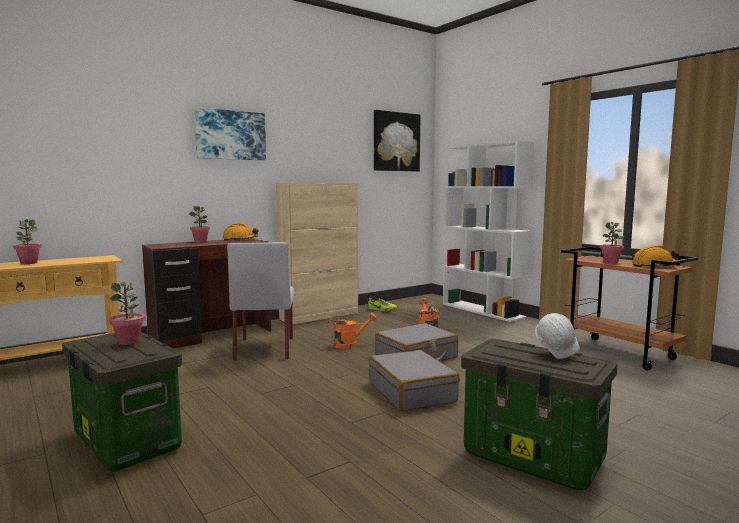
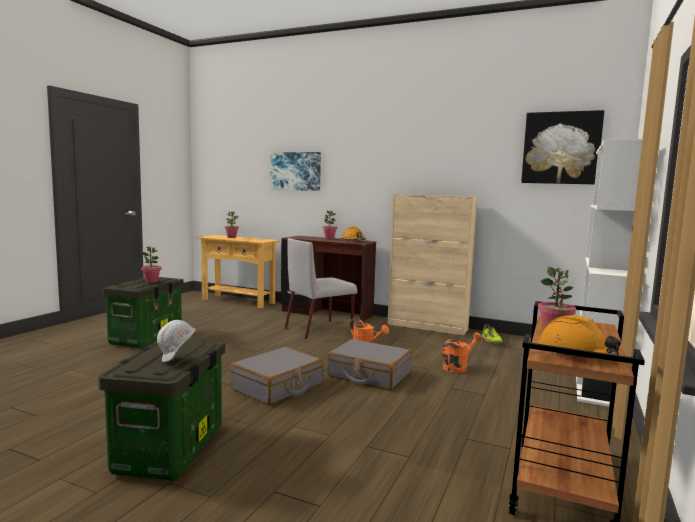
camera: 60 degrees right, 0 degrees up
(230, 135) = (366, 153): picture -> picture (295, 171)

